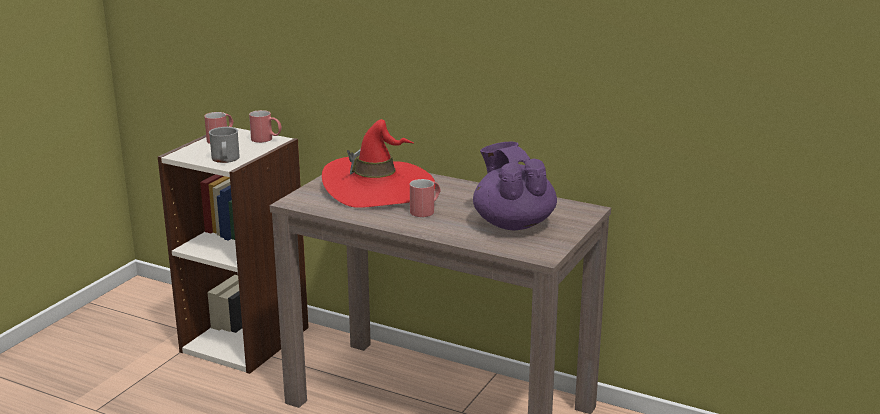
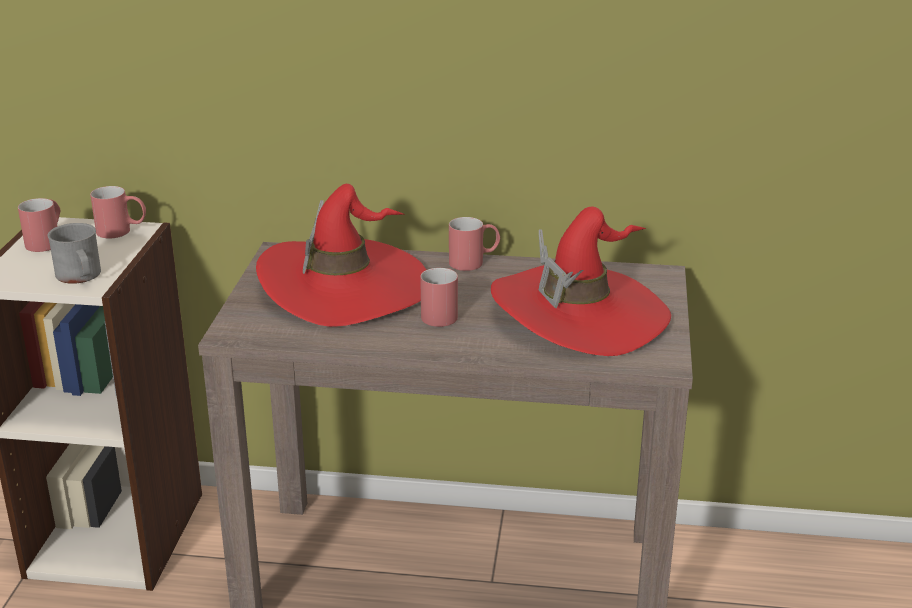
camera: 20 degrees left, 5 degrees up
(471, 186) = (474, 262): none -> red mug
(513, 223) = (580, 314): purple teapot -> red hat

